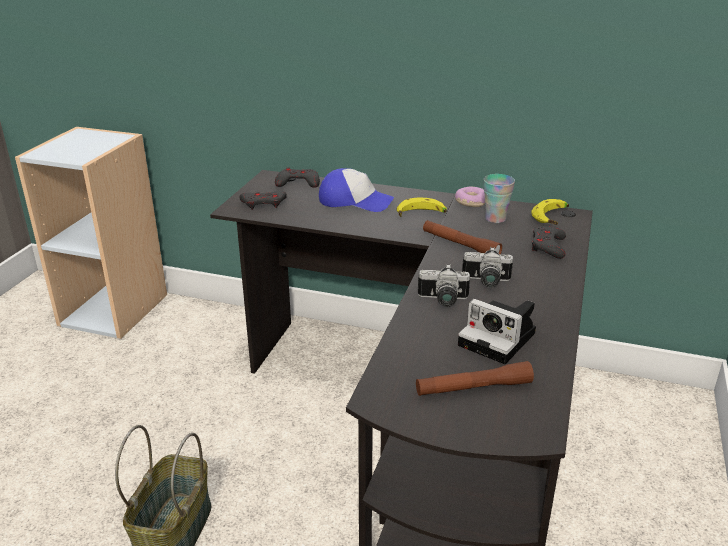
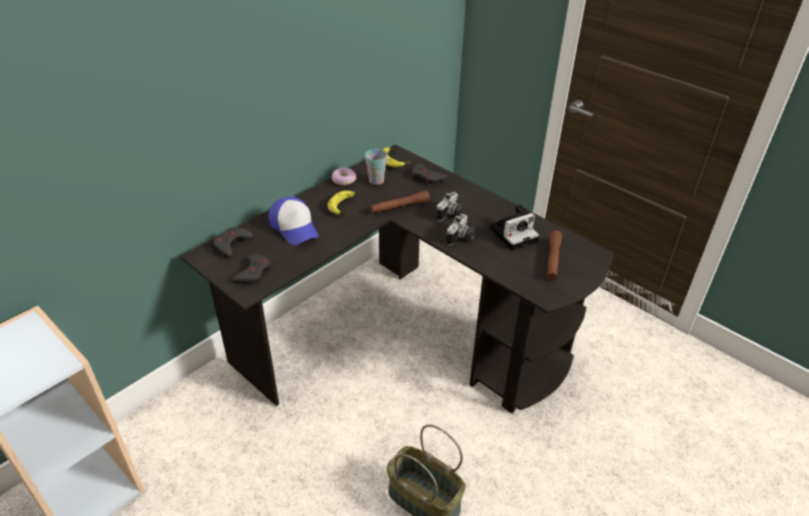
camera: 65 degrees left, 10 degrees up
(355, 201) = (295, 227): cap -> cap turned 105 degrees clockwise

